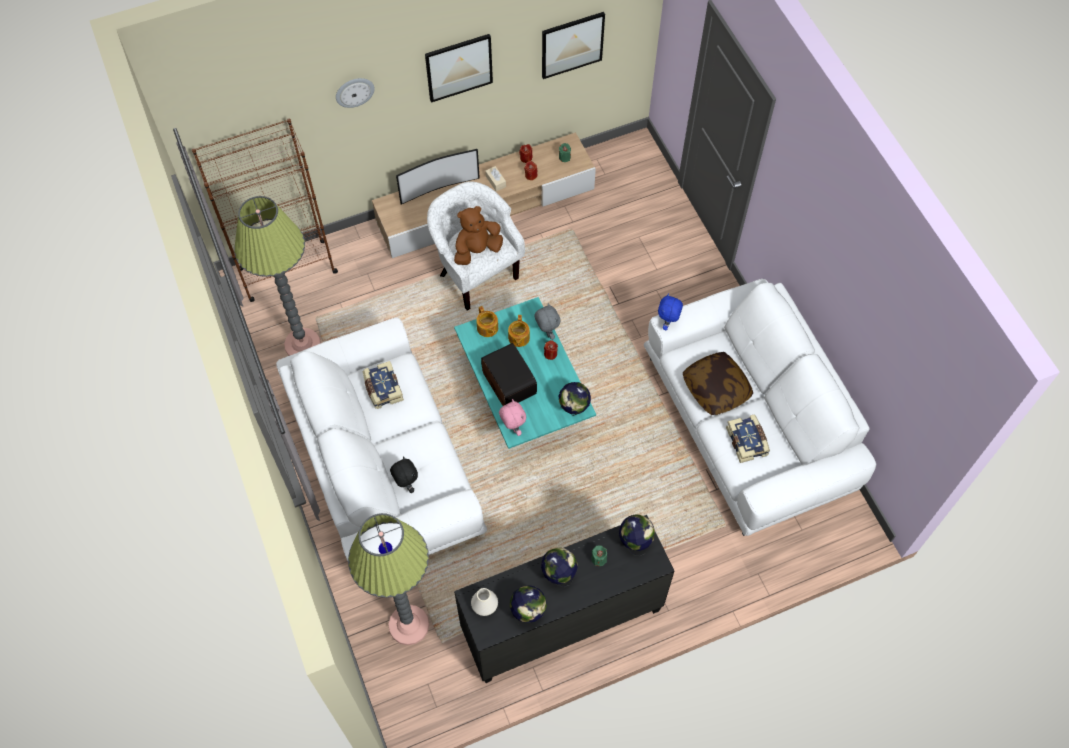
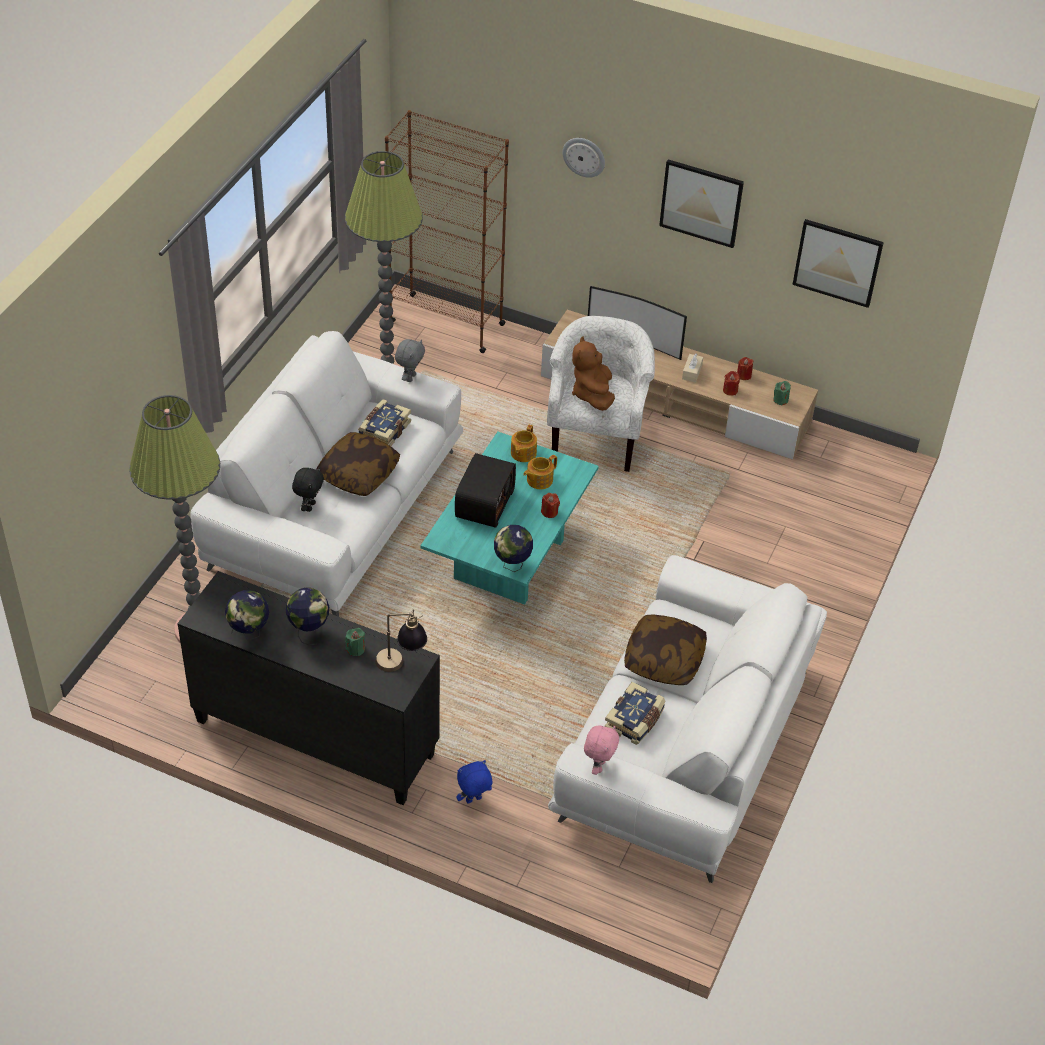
camera: 45 degrees right, 15 degrees down
(406, 433) = (358, 474): none -> pillow
(477, 250) = (592, 394): brown plush toy -> brown plush toy turned 105 degrees counterclockwise
(485, 605) = (225, 599): white vase -> none
(512, 428) = (443, 535): pink plush toy -> pink plush toy (598, 766)
(546, 332) = (568, 495): grey plush toy -> grey plush toy (410, 377)
(634, 542) = (401, 664): globe -> table lamp
(667, 323) = (682, 568): blue plush toy -> blue plush toy (473, 800)

